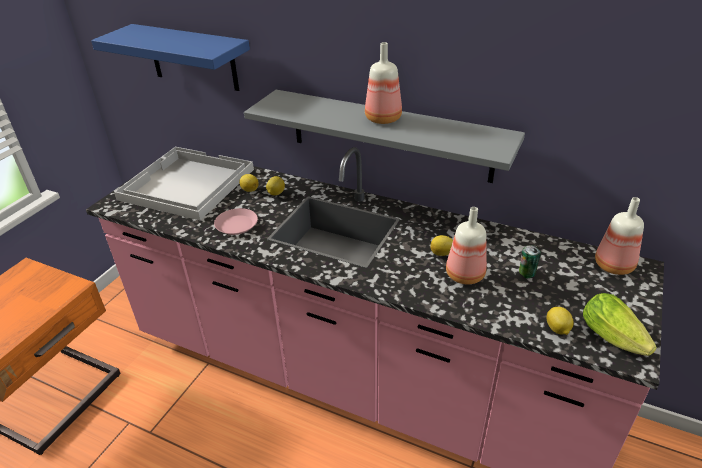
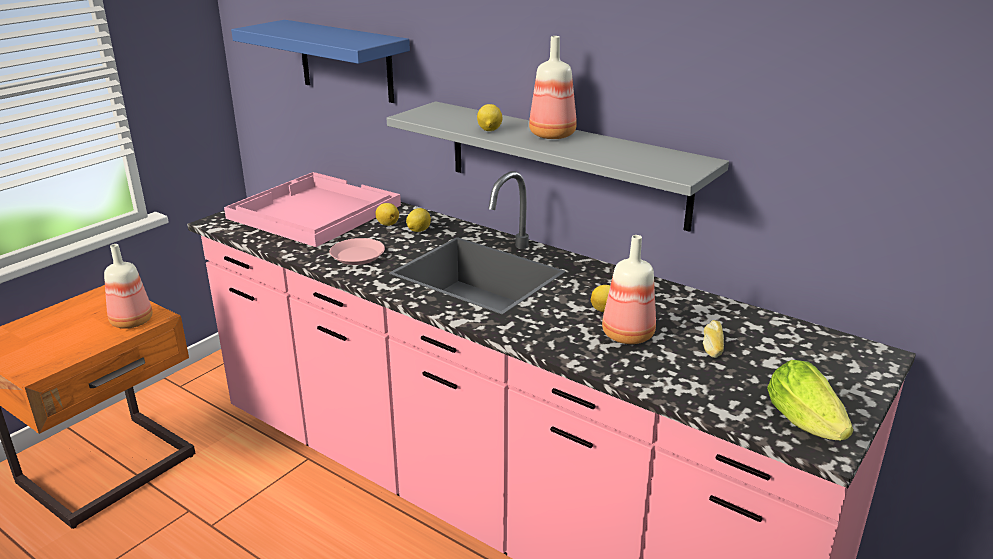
camera: 10 degrees right, 10 degrees down
(186, 184) = (313, 212): white tray -> pink tray
(526, 274) = (712, 343): can -> bread
(557, 329) = (730, 404): lemon -> lemon (489, 130)
(615, 266) = (841, 349): bottle -> bottle (133, 322)

